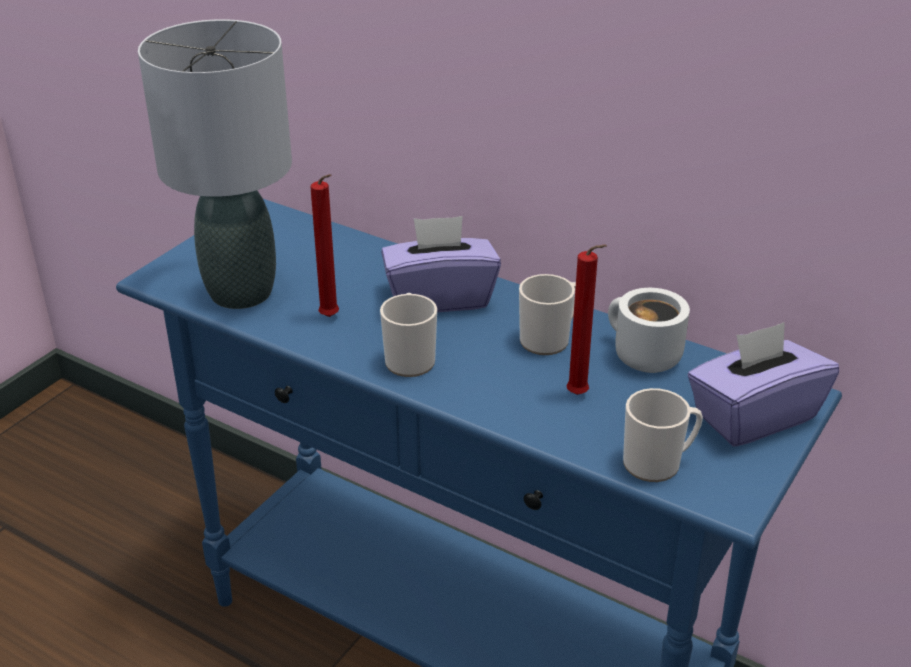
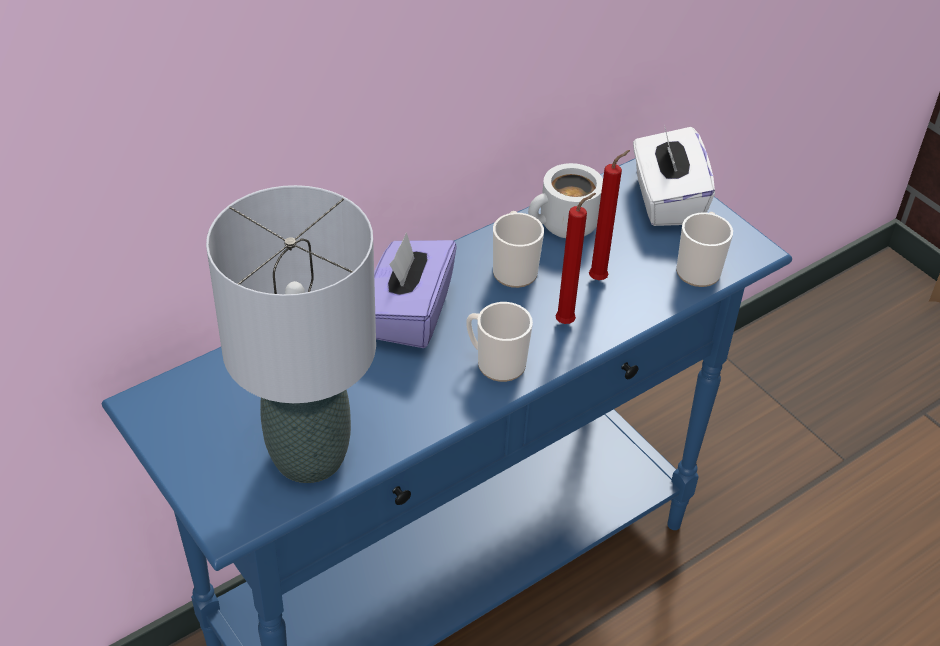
camera: 70 degrees left, 10 degrees up
(331, 318) = (399, 398): red candle -> red candle (568, 322)
(753, 416) = (666, 200): purple tissue box -> white tissue box

